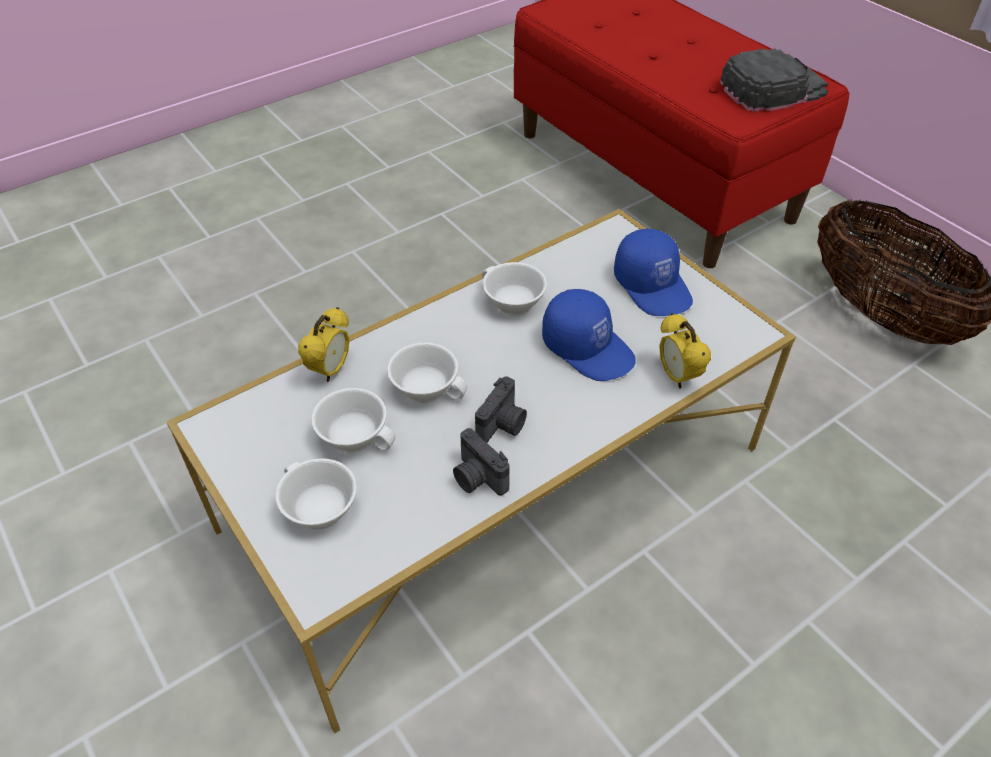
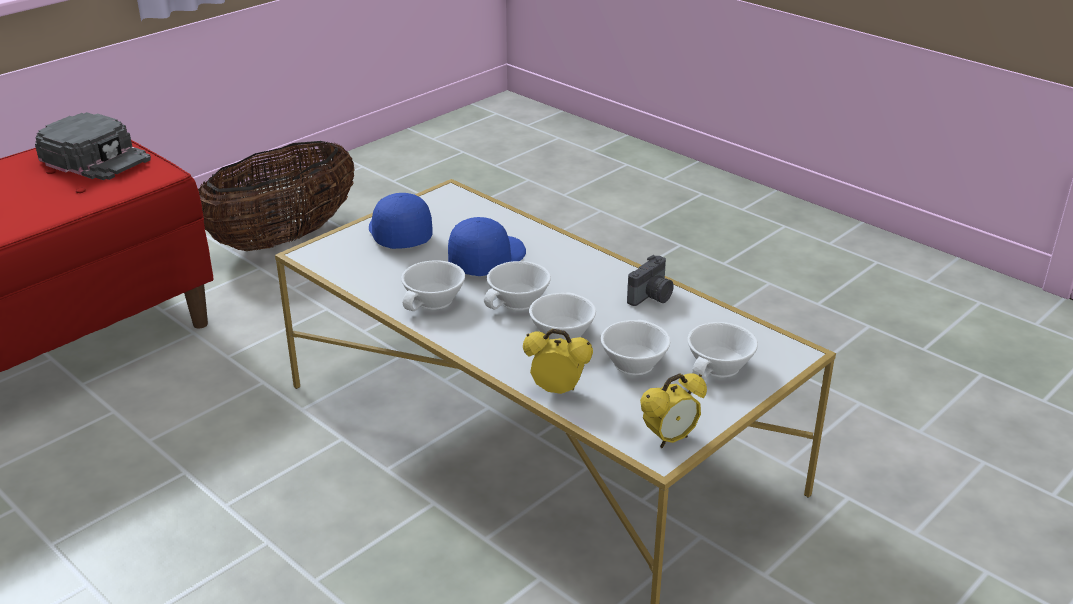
camera: 100 degrees left, 15 degrees down
(495, 363) = (518, 302): none -> white cup
(503, 425) = (591, 291): camera -> none
(653, 286) = (398, 234): blue cap -> blue cap turned 75 degrees counterclockwise
(677, 377) = (511, 221): alarm clock -> alarm clock (670, 439)
(772, 89) = (96, 158): black cap -> black cap turned 150 degrees clockwise

